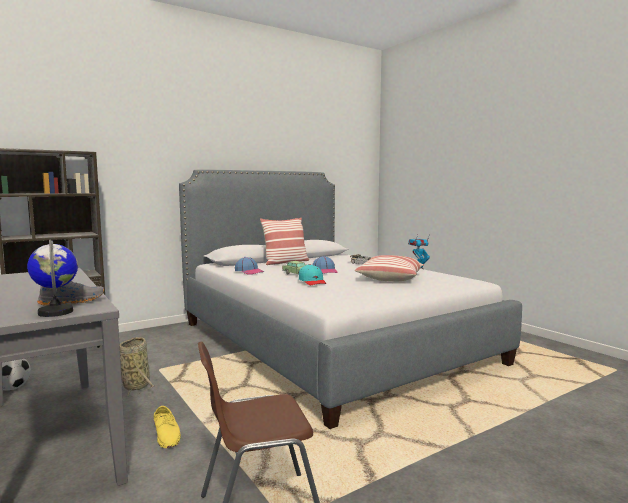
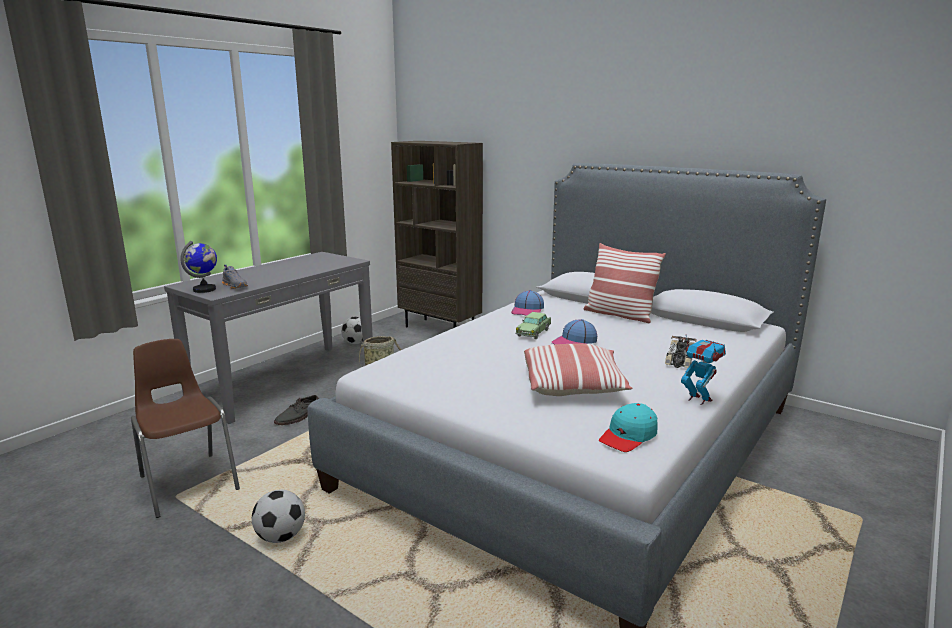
camera: 70 degrees right, 10 degrees up
(167, 434) = (299, 416): yellow shoe -> grey shoe
(312, 281) = (487, 345): turquoise cap -> turquoise cap (628, 436)
(392, 453) = (281, 537): none -> football

